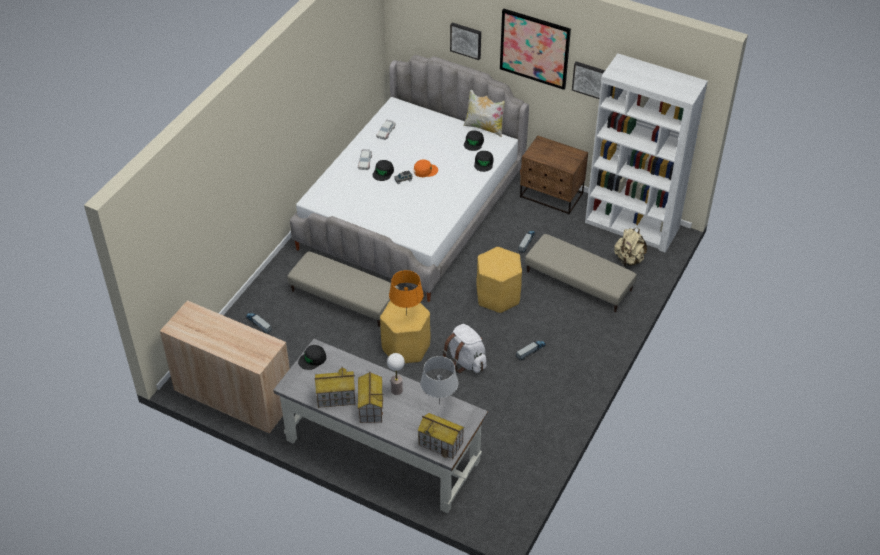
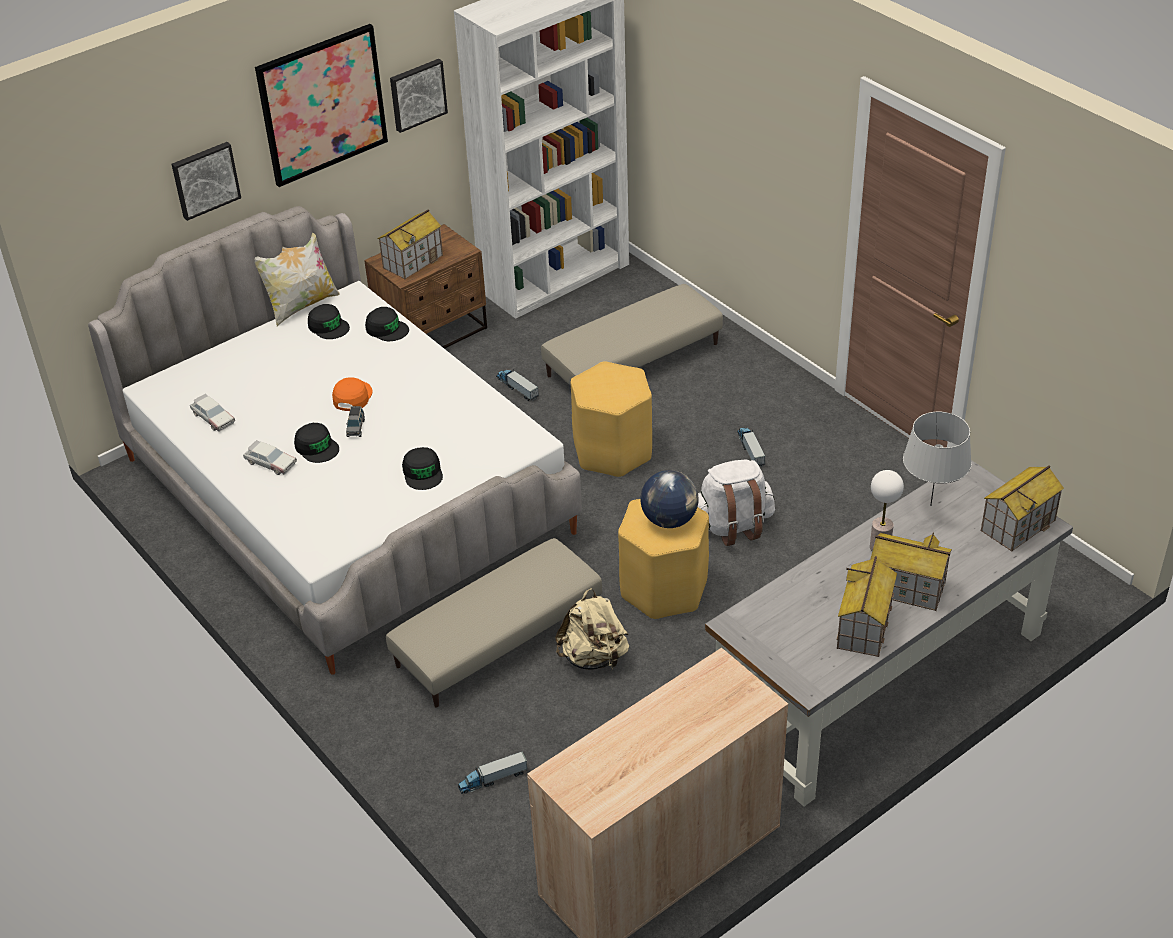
camera: 65 degrees left, 5 degrees down
(312, 359) = (758, 637): black cap -> black cap (423, 473)
(407, 315) = (669, 520): orange table lamp -> globe
(547, 152) = (413, 261): none -> toy house
(628, 260) = (621, 301): beige backpack -> beige backpack (594, 657)

